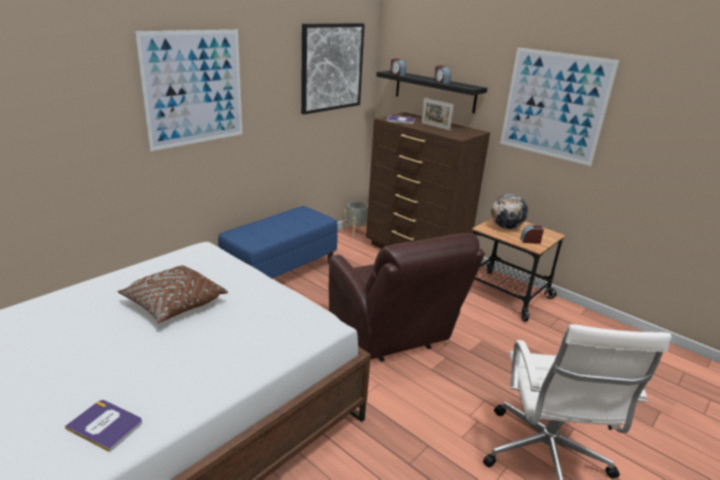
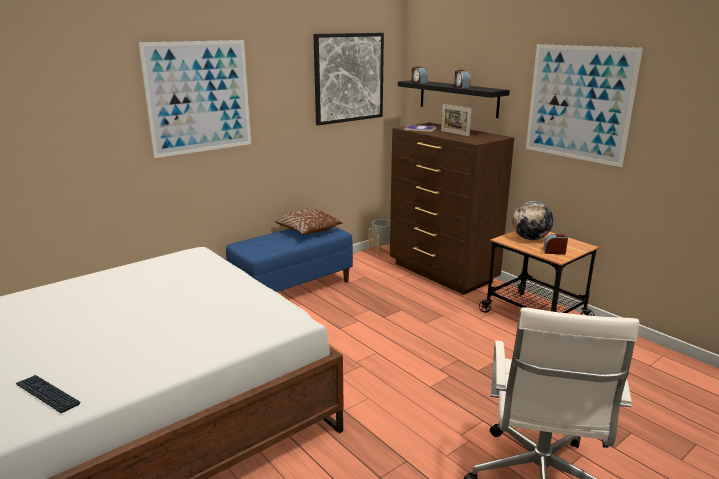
camera: 10 degrees right, 5 degrees down
(105, 425) = (47, 394): book -> keyboard
(174, 304) = (150, 298): brown pillow -> brown pillow (308, 231)
(392, 337) = (394, 353): brown armchair -> none

